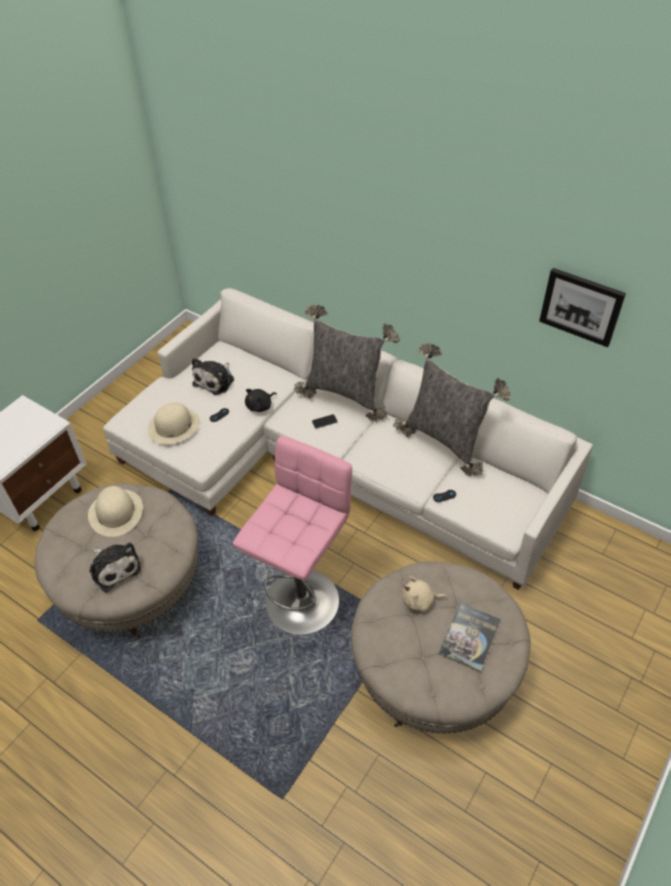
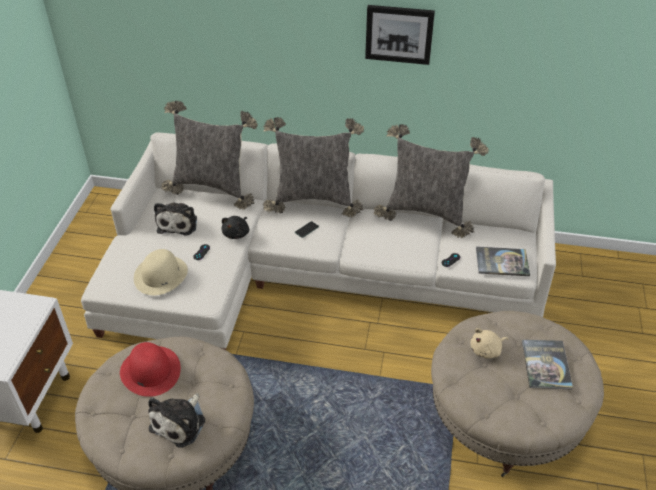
camera: 25 degrees left, 5 degrees down
(114, 568) = (180, 422): plush toy -> plush toy turned 90 degrees clockwise
(116, 512) = (150, 370): beige hat -> red hat
(263, 359) = (214, 192): none -> pillow
(303, 601) = (357, 401): pink stool -> none
(495, 515) = (502, 262): none -> book
(581, 306) = (532, 52): picture -> picture (399, 34)

